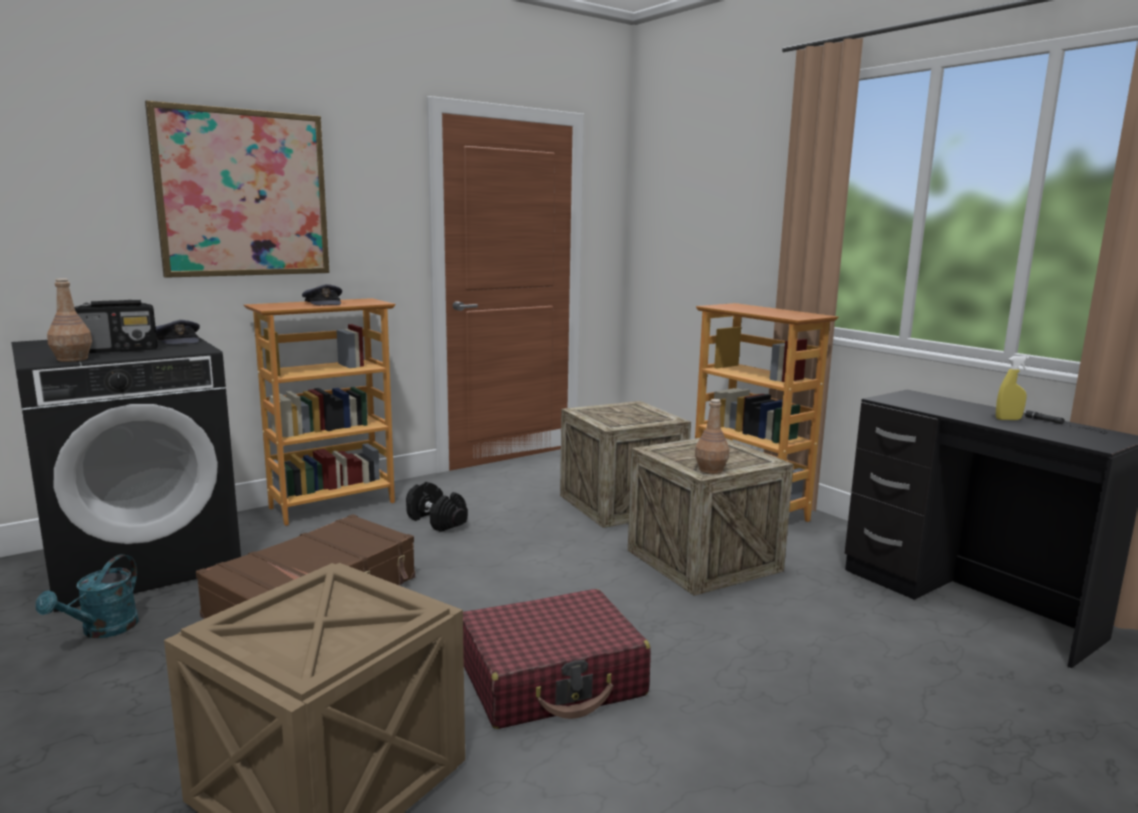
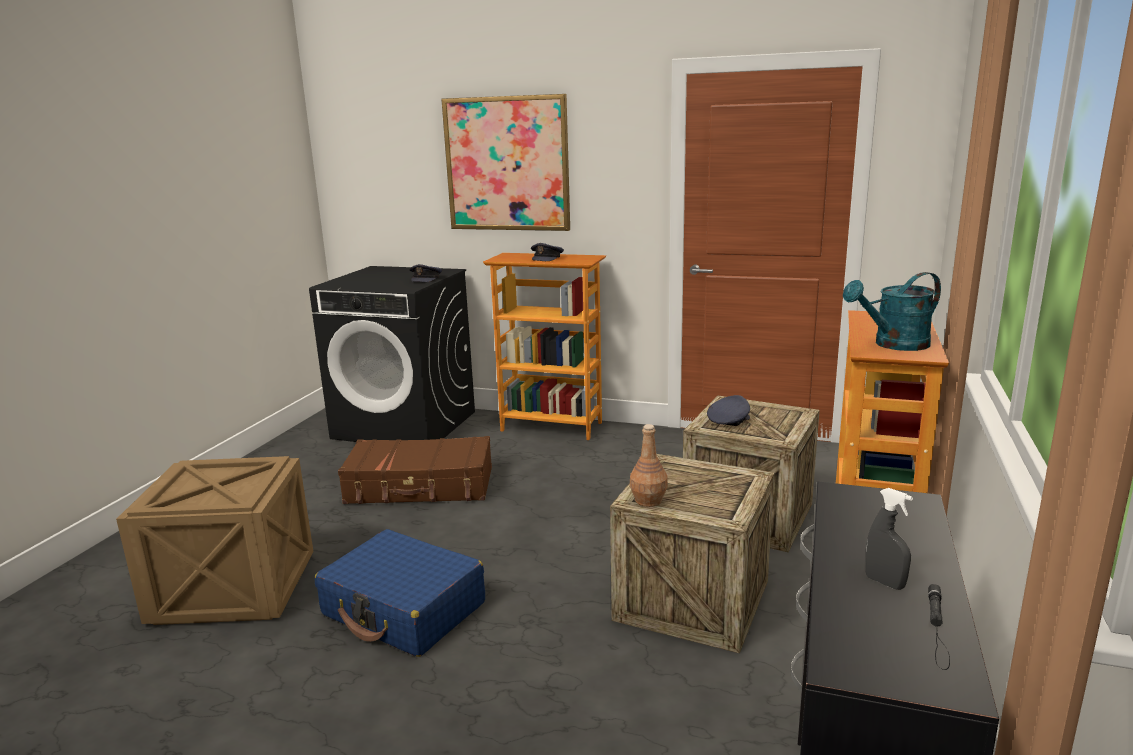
camera: 55 degrees right, 5 degrees up
(73, 359) = (343, 285): brown bottle -> none
(103, 630) = (324, 458): turquoise watering can -> turquoise watering can (894, 345)
(119, 350) = (380, 281): radio -> none
(437, 521) = (583, 466): black dumbbell -> none
(552, 679) = (404, 609): red suitcase -> blue suitcase
(613, 419) = (728, 420): none -> grey cap
(1008, 419) = (884, 582): yellow spray bottle -> grey spray bottle

